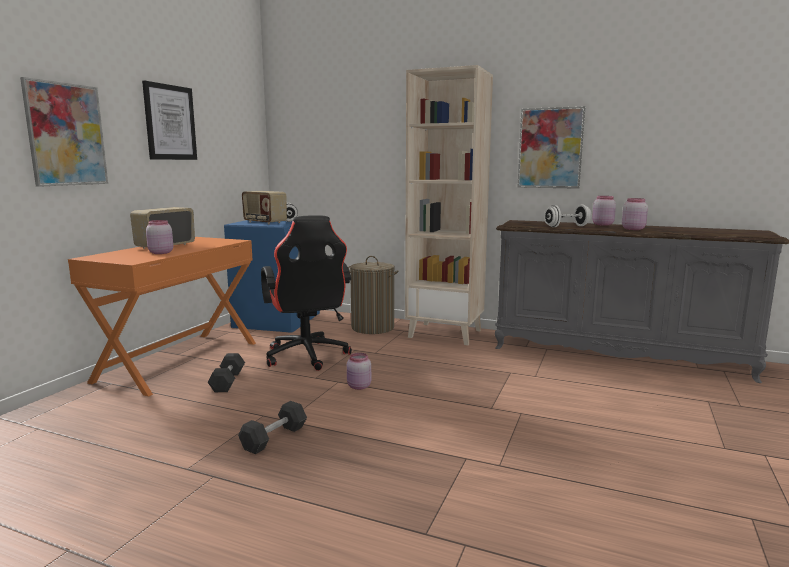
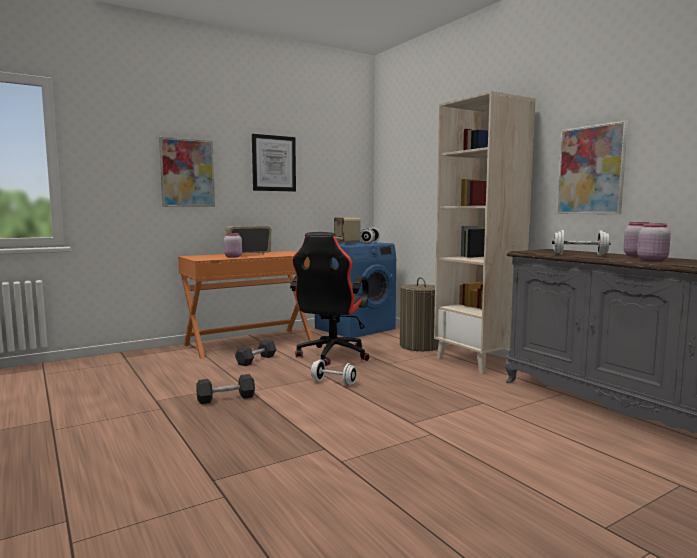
camera: 35 degrees right, 5 degrees down
(358, 387) = (333, 383): pink jar -> white dumbbell

